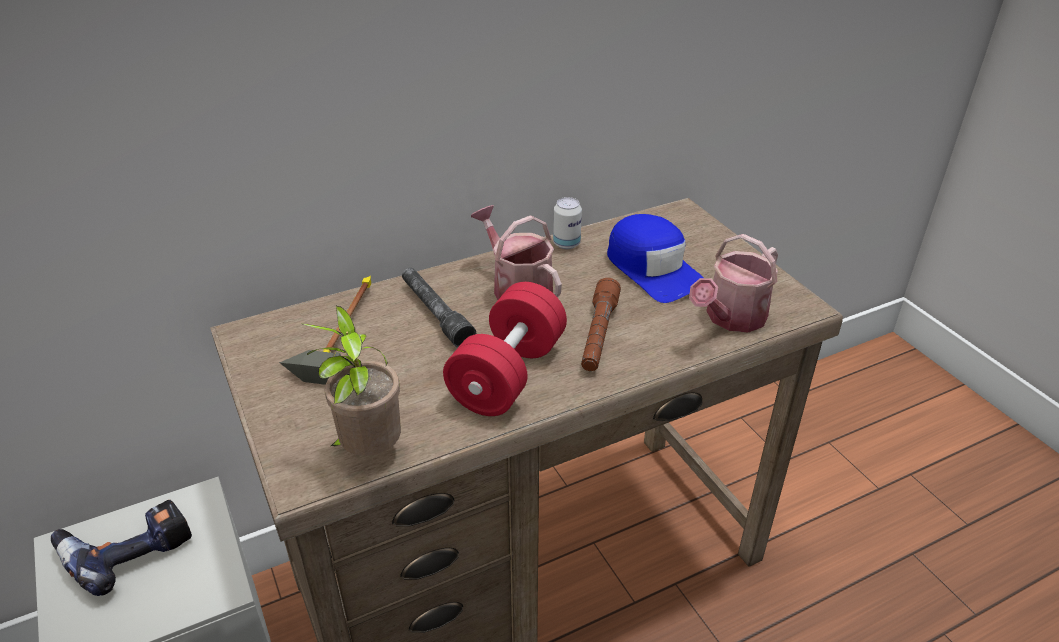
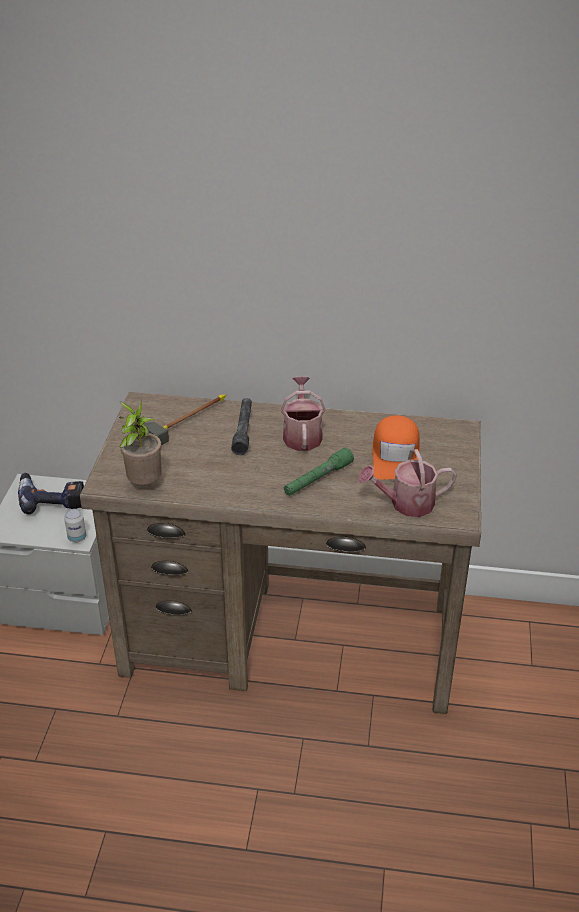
camera: 35 degrees right, 0 degrees up
(508, 374) = (246, 478): red dumbbell -> none
(566, 244) = (361, 420): can -> can (77, 538)
(598, 334) = (317, 479): brown flashlight -> green flashlight
(653, 269) = (396, 456): blue cap -> orange cap

